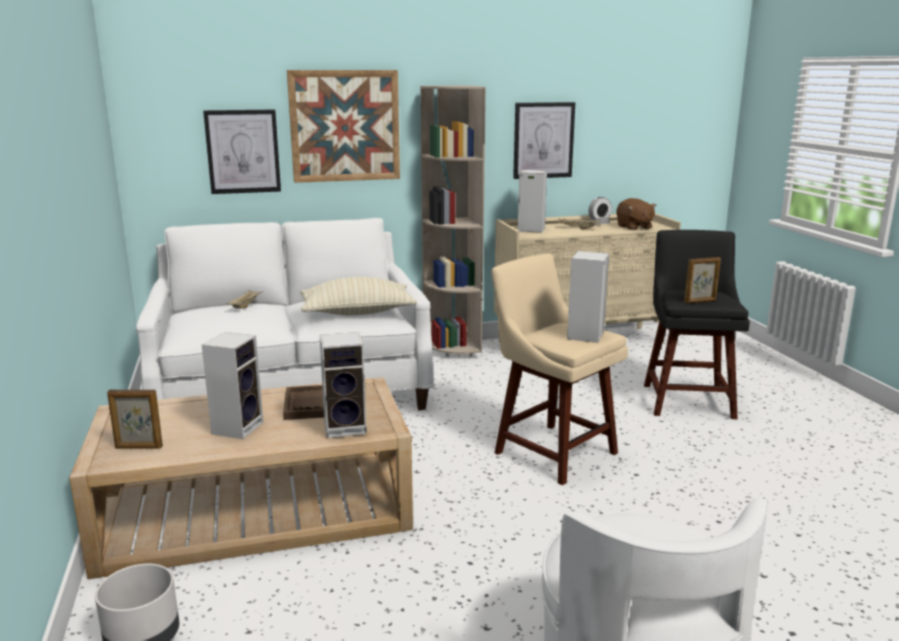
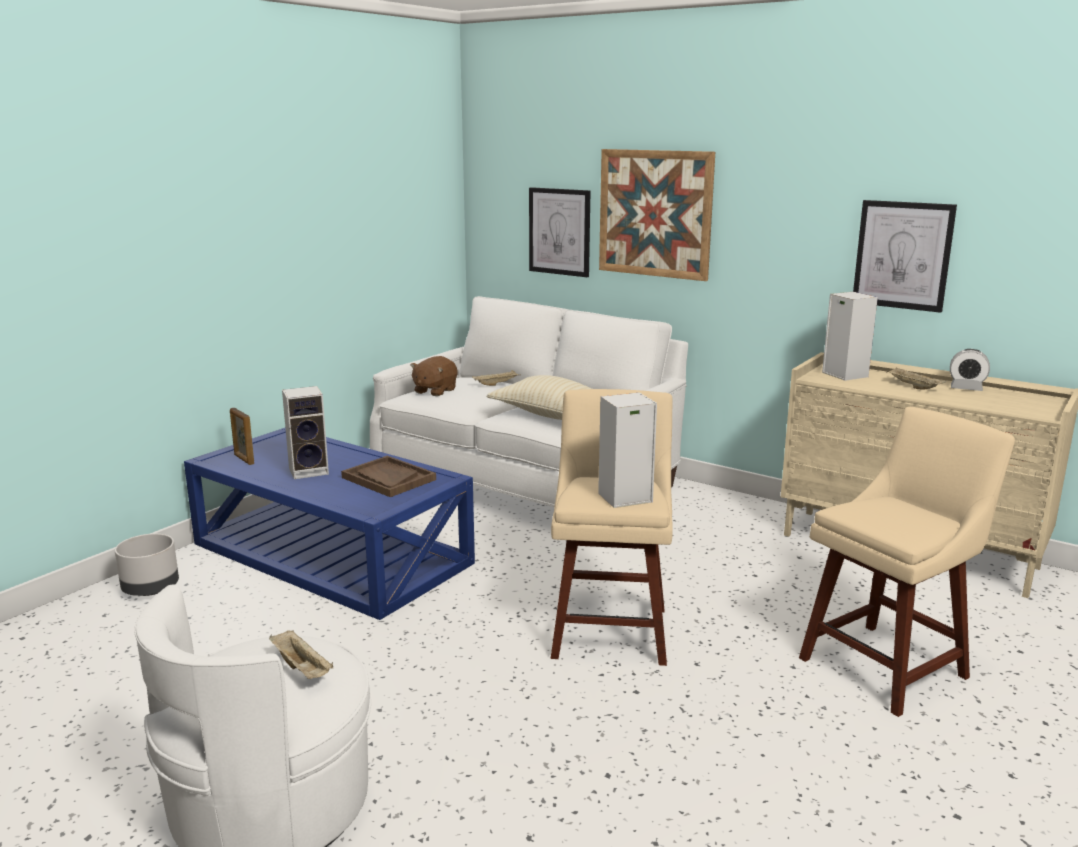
camera: 50 degrees right, 0 degrees up
(256, 510) = (333, 553): beige coffee table -> blue coffee table
(347, 427) = (356, 499): speaker -> none
(453, 352) = (733, 504): beige bookcase -> none
(634, 227) = (1000, 404): brown plush toy -> brown plush toy (434, 391)
(651, 534) = (302, 669): none -> beige tray
(687, 399) = (888, 665): black stool -> beige stool
(700, 302) = (875, 519): picture frame -> none

